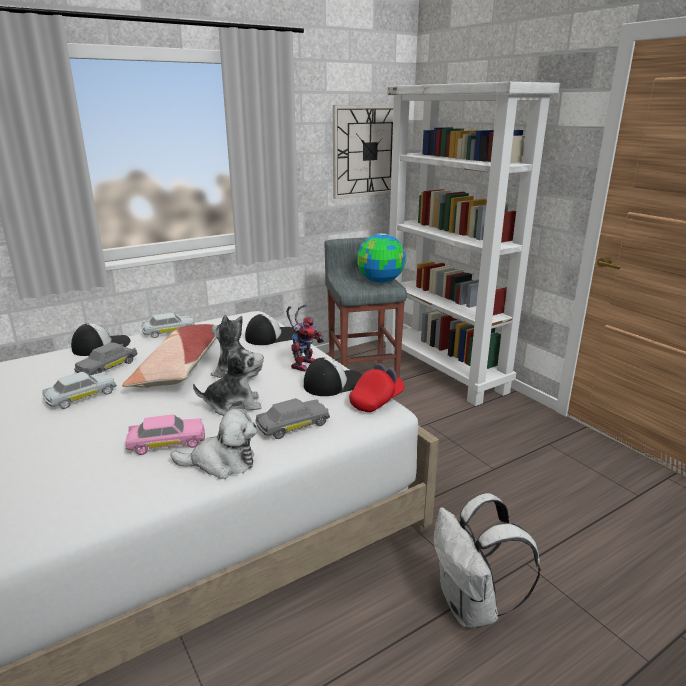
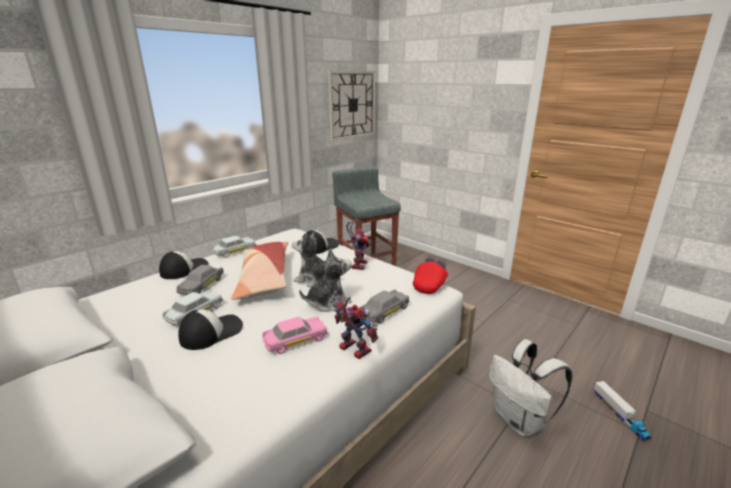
camera: 15 degrees left, 0 degrees up
(221, 463) = (351, 349): plush toy -> toy robot
(334, 383) = (390, 276): cap -> cap (211, 332)
(381, 281) = (379, 199): globe -> none
(445, 372) = (418, 259): white bookcase -> none
(630, 631) = (619, 414): none -> toy truck

